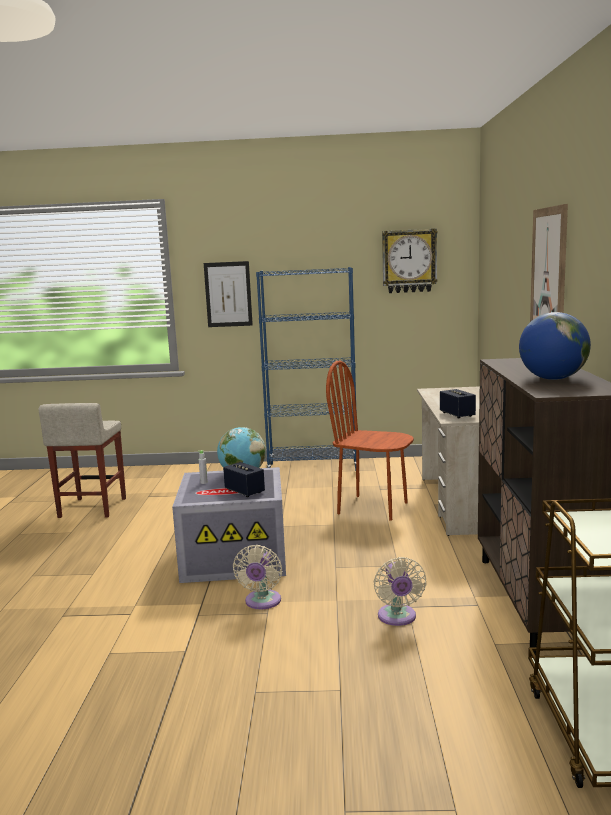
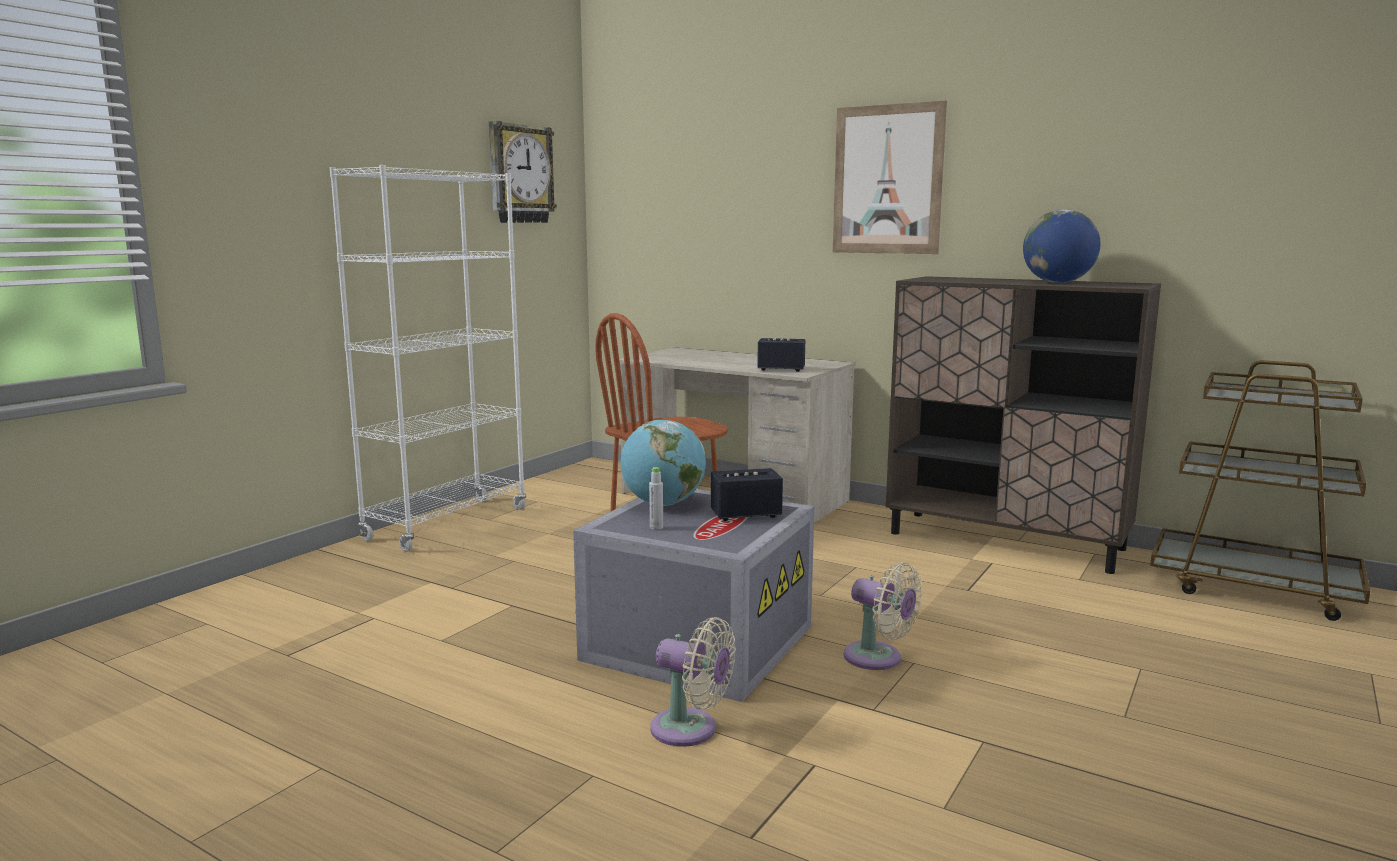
camera: 60 degrees left, 0 degrees up
(92, 508) = (222, 721): beige stool -> none
(228, 294) = (263, 211): picture -> none
(313, 467) = (447, 524): blue bookcase -> white bookcase
(397, 618) = (991, 601): beige fan -> beige fan (690, 730)

